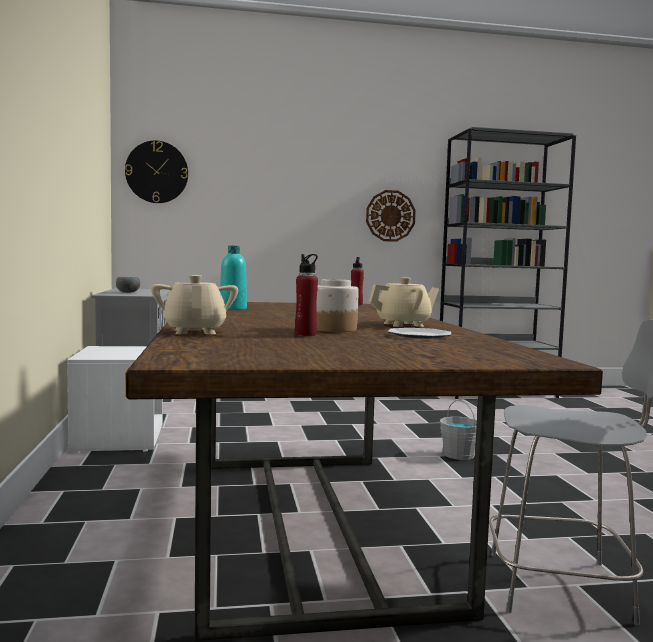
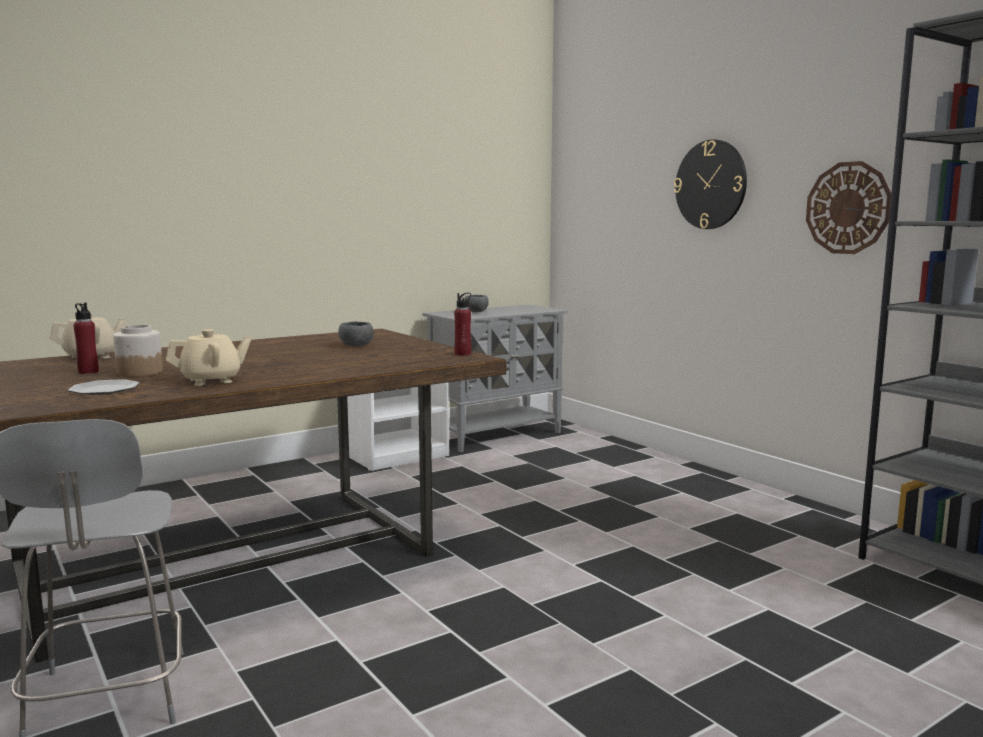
camera: 65 degrees right, 5 degrees up
(157, 172) = (582, 169): wall clock -> wall clock (710, 184)
(233, 309) = (306, 342): turquoise bottle -> none
(278, 307) = (355, 346): none -> grey bowl
(404, 324) = (211, 381): beige teapot -> beige teapot turned 75 degrees counterclockwise
(459, 455) = (523, 598): grey bucket -> none

